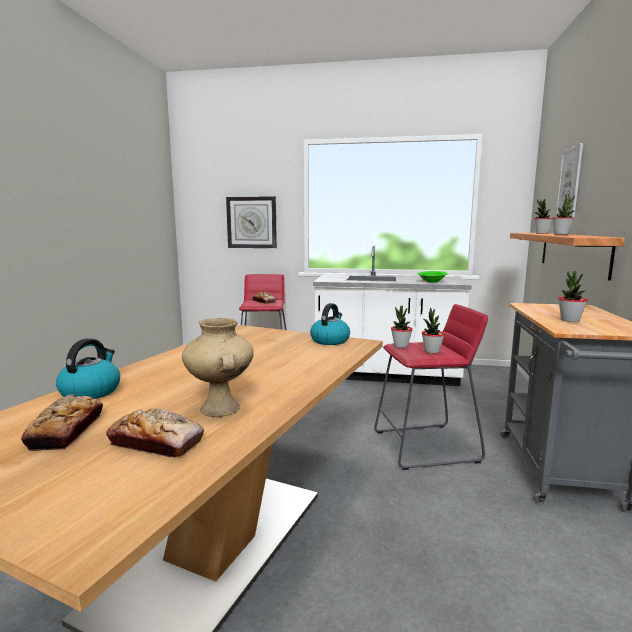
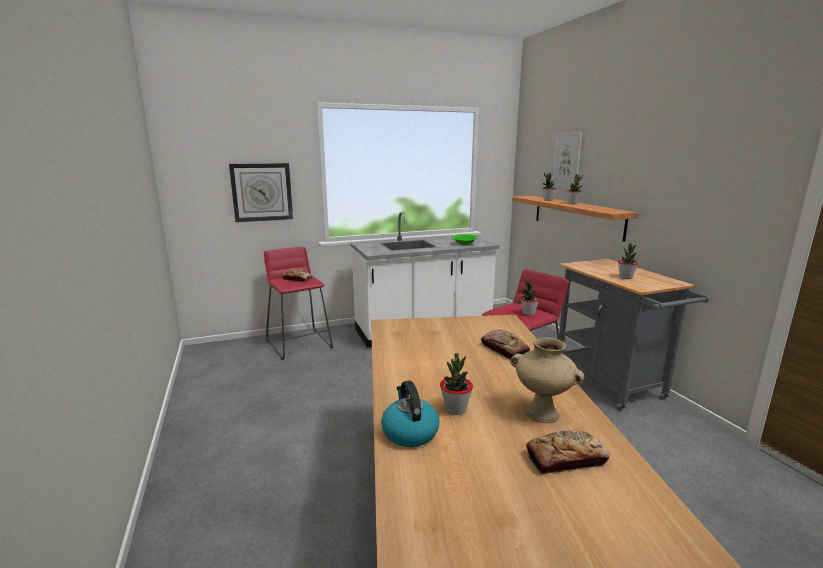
camera: 30 degrees left, 5 degrees up
(66, 431) = (482, 476): bread -> bread (504, 349)
(330, 340) = (481, 322): kettle -> none
(400, 346) = (500, 312): potted plant -> potted plant (455, 409)

